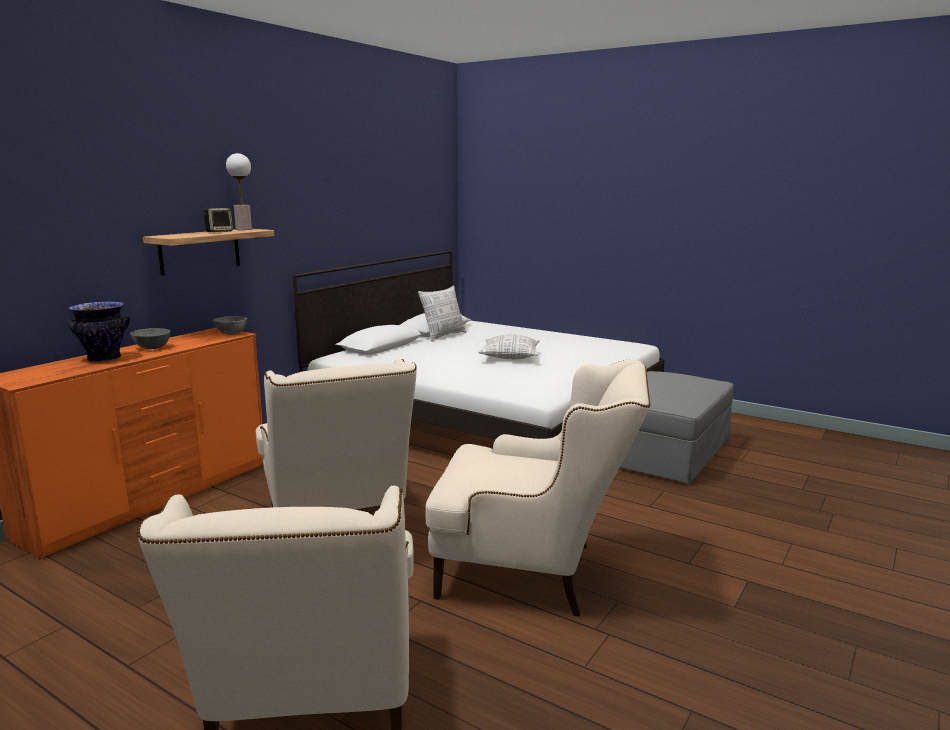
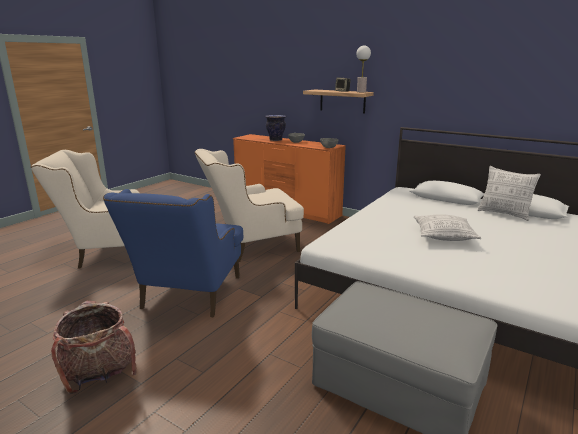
camera: 90 degrees right, 5 degrees up
(535, 573) = (188, 297): beige armchair -> blue armchair
(755, 616) = (101, 375): none -> backpack

